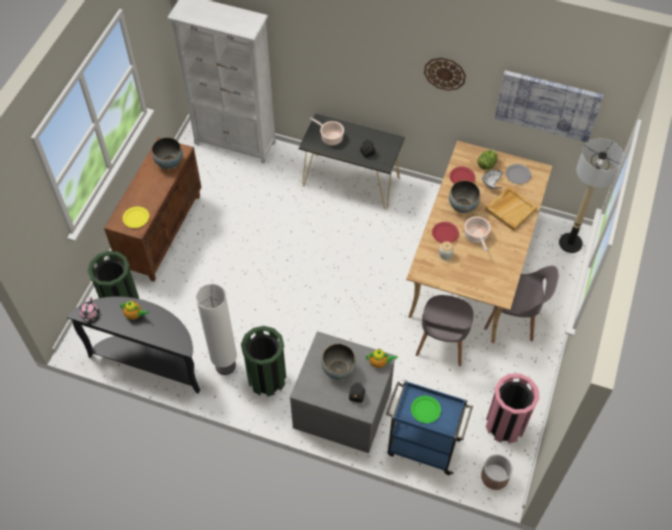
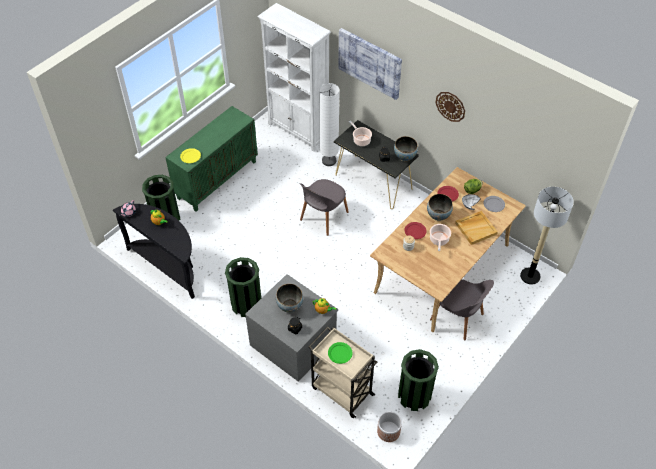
camera: 20 degrees right, 5 degrees down
(162, 232) = (217, 179): brown cabinet -> green cabinet
(169, 163) = (231, 125): bowl -> bowl (405, 157)
(225, 366) = (220, 286): white floor lamp -> white floor lamp (329, 161)
(422, 447) = (341, 390): blue cart -> beige cart
(442, 341) = (392, 318): grey chair -> grey chair (323, 217)
(505, 425) = (414, 396): pink trash can -> green trash can
(547, 104) = (524, 149): picture -> picture (370, 62)

